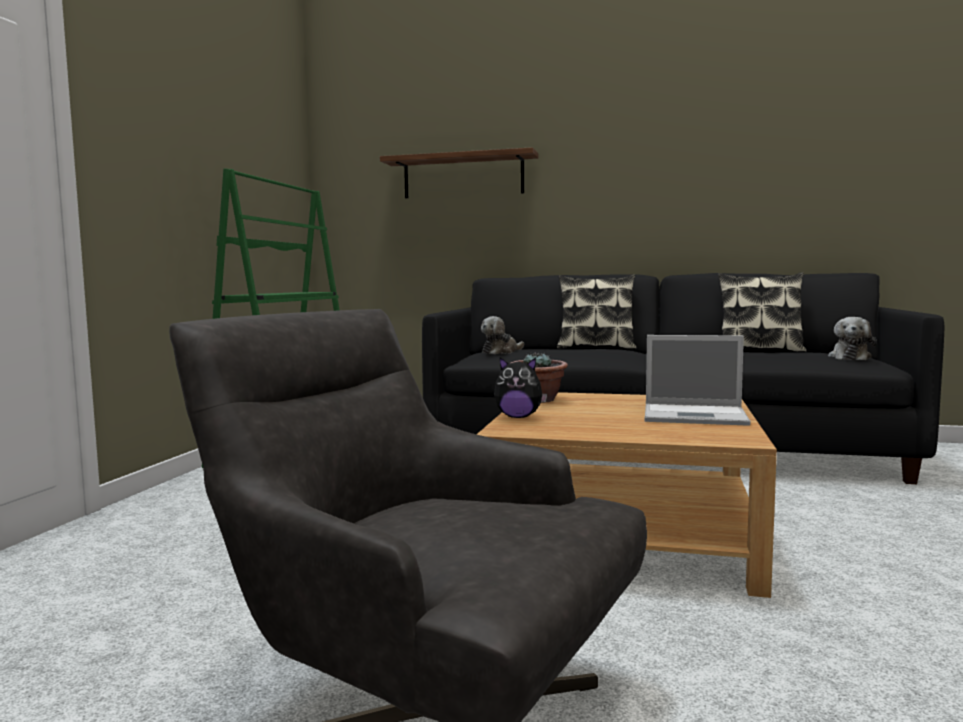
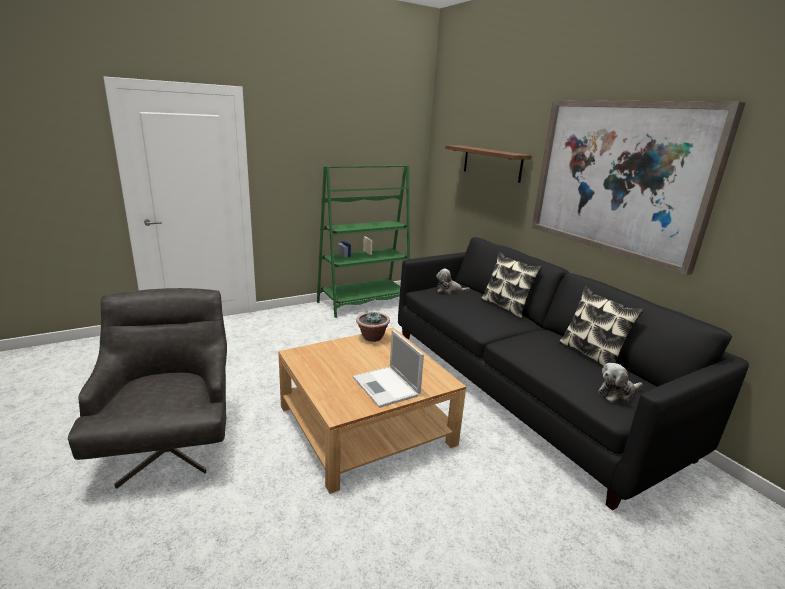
camera: 45 degrees right, 15 degrees up
(518, 417) = (325, 347): plush toy -> none
(679, 158) = (618, 178): none -> picture

